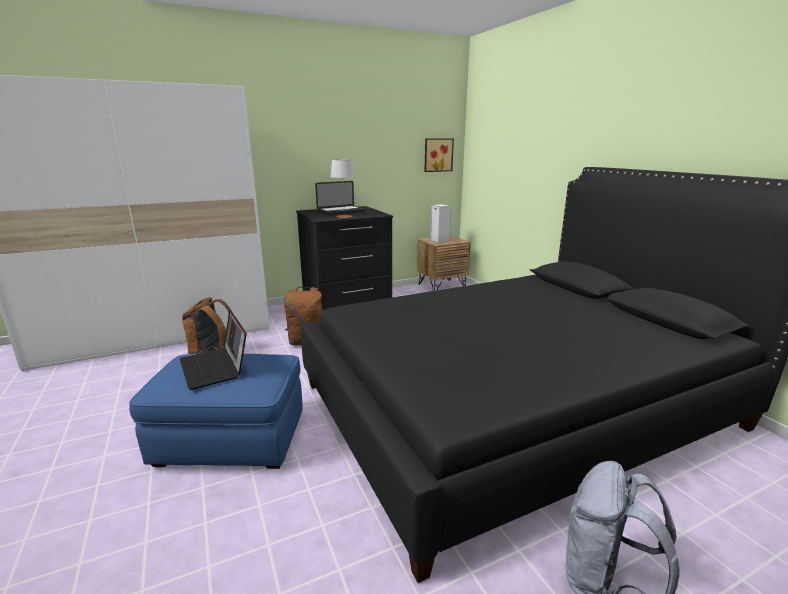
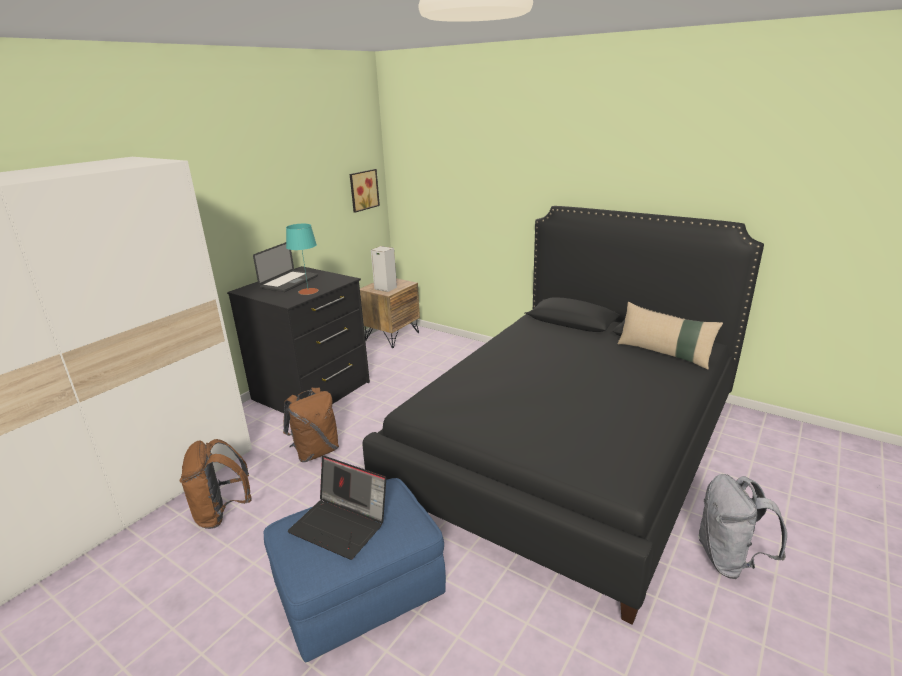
camera: 30 degrees left, 5 degrees up
(344, 216) = (308, 291): grey table lamp -> turquoise table lamp
(653, 330) = (664, 353): none -> beige pillow

